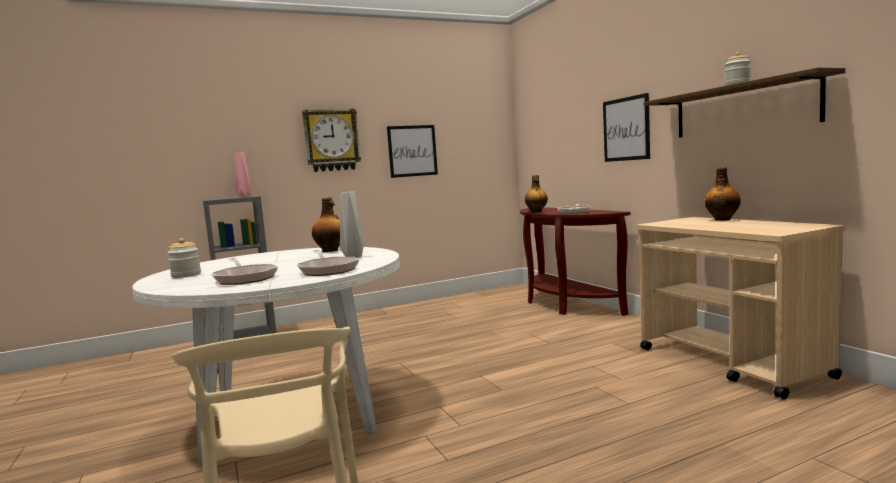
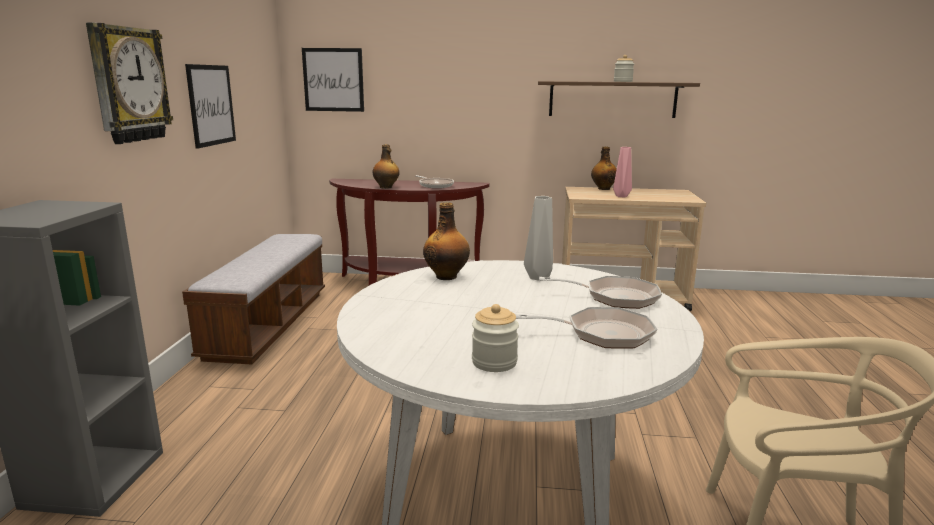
camera: 60 degrees left, 10 degrees up
(245, 196) = (63, 205): pink vase -> pink vase (622, 196)
(434, 304) = (268, 324): none -> bench
(626, 129) = (483, 100): picture -> picture (333, 80)

